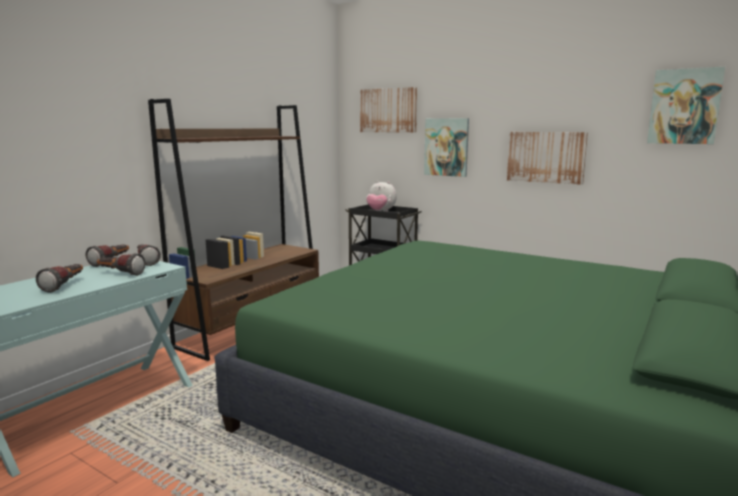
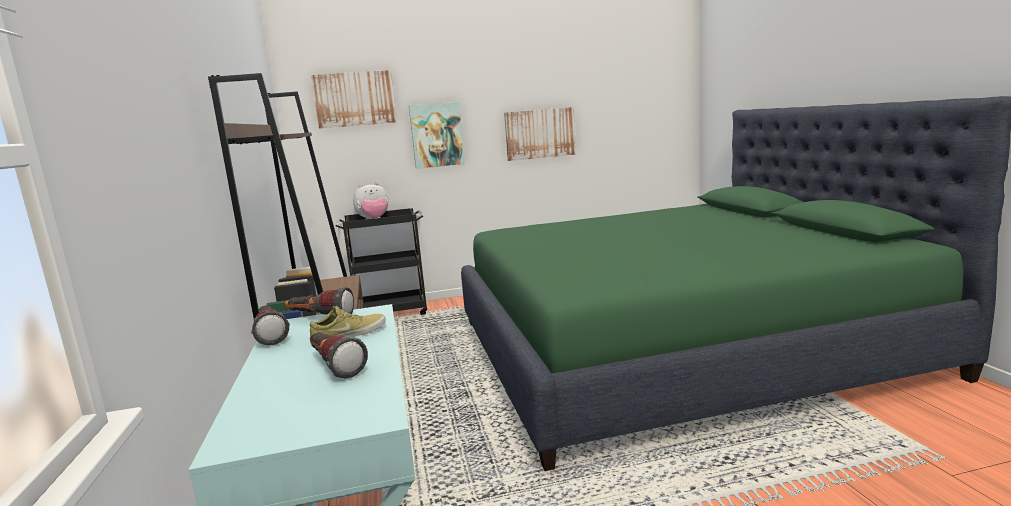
camera: 45 degrees left, 0 degrees up
(120, 274) = (349, 334): flashlight -> beige shoe
(684, 106) = (638, 81): picture -> none

